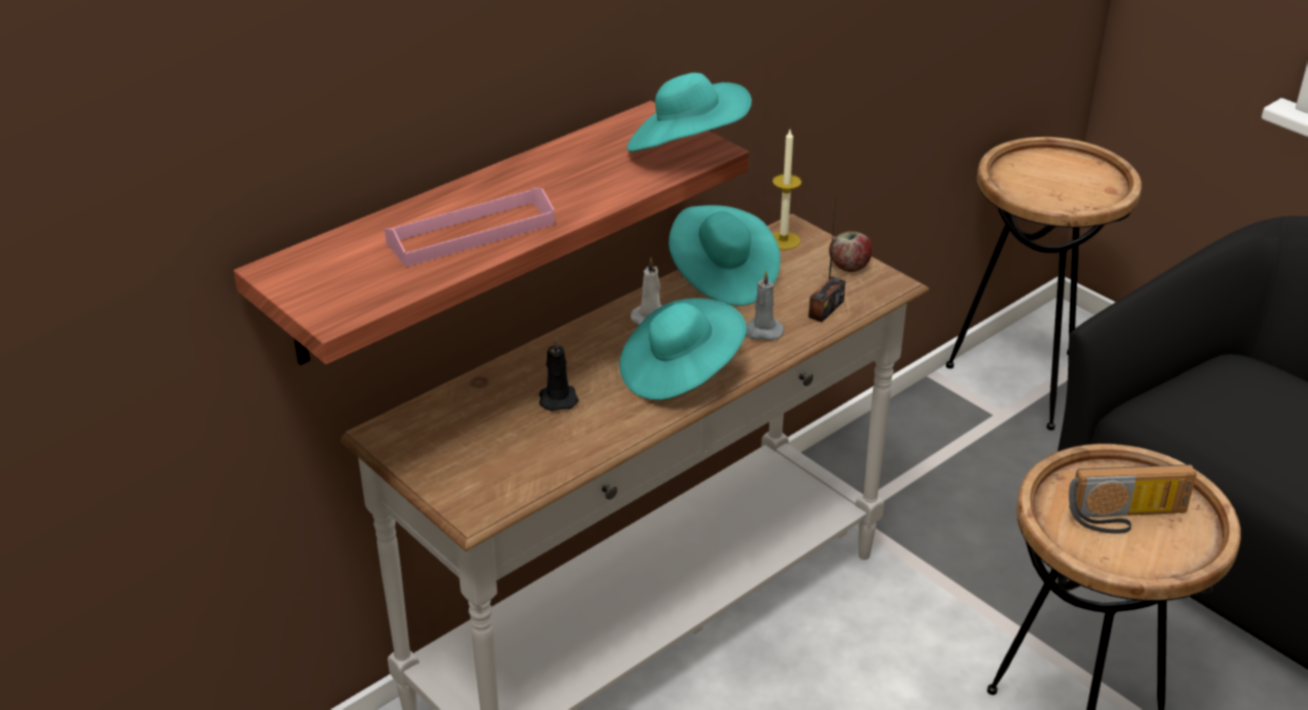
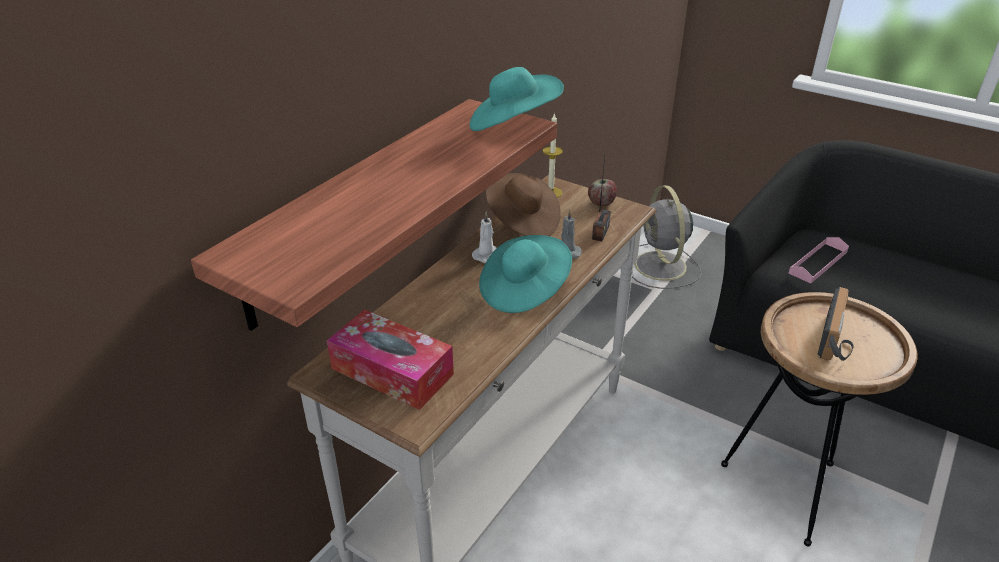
camera: 15 degrees left, 0 degrees up
(468, 446) = (392, 371): none -> tissue box
(471, 233) = (382, 203): pink tray -> pink tray (818, 262)
(557, 398) = (444, 323): black candle -> none
(722, 278) = (522, 222): turquoise hat -> brown hat
(1023, 382) = (661, 267): brown side table -> grey fan
(1126, 518) = (837, 340): radio -> radio turned 45 degrees counterclockwise

